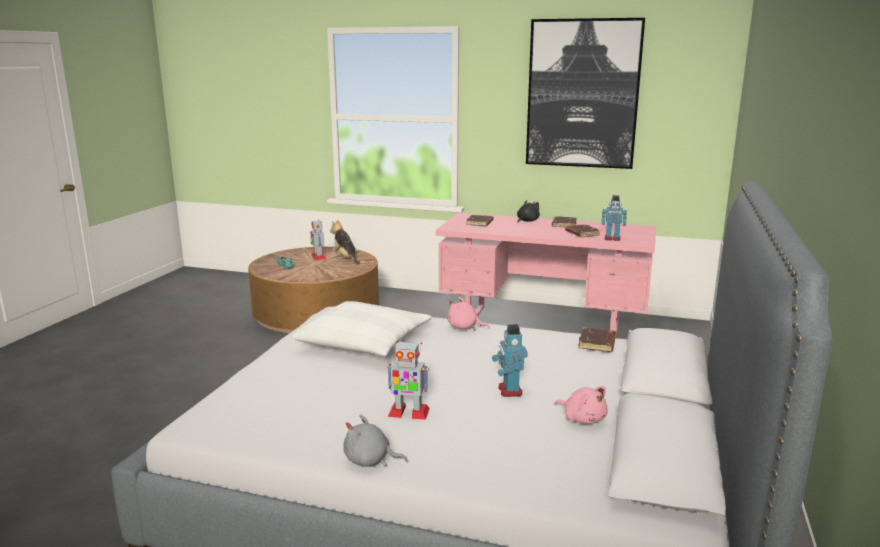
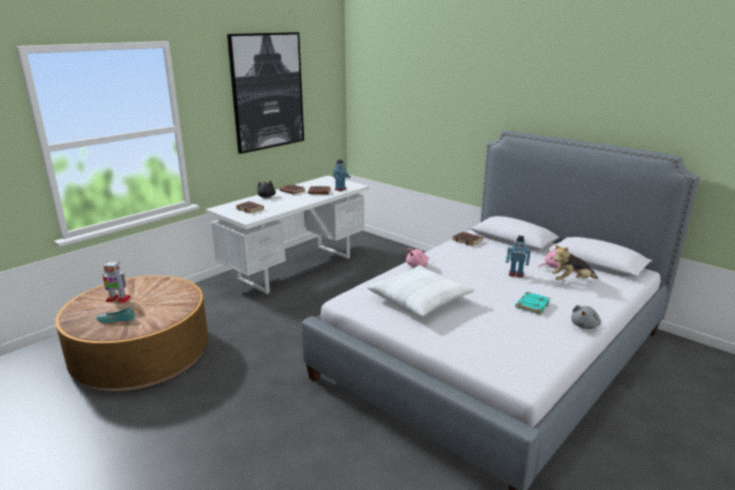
camera: 65 degrees left, 5 degrees up
(346, 258) = (146, 287): plush toy -> plush toy (571, 281)
(408, 412) = (532, 305): toy robot -> turquoise book
(543, 324) = (296, 267): pink desk -> white desk

